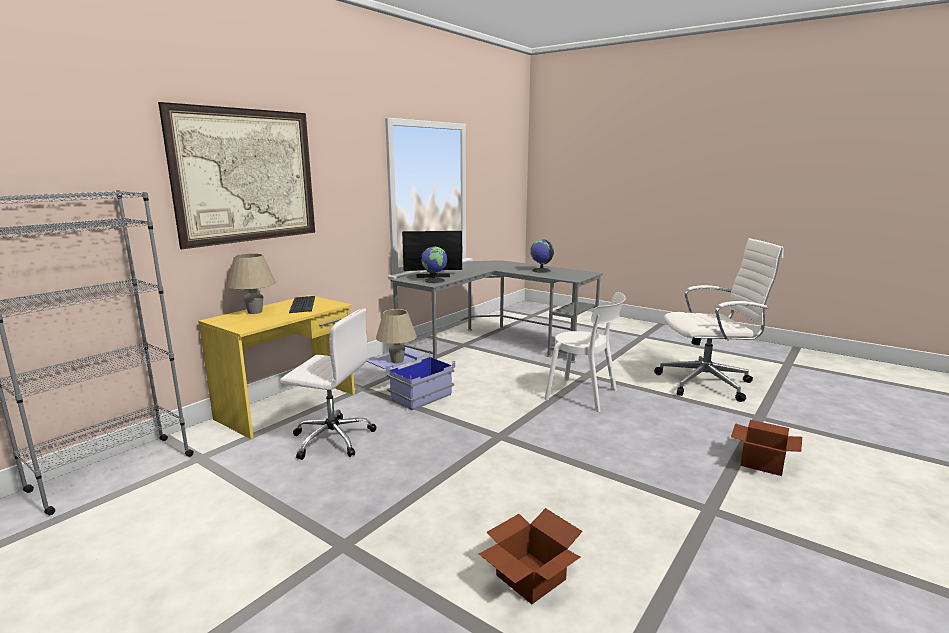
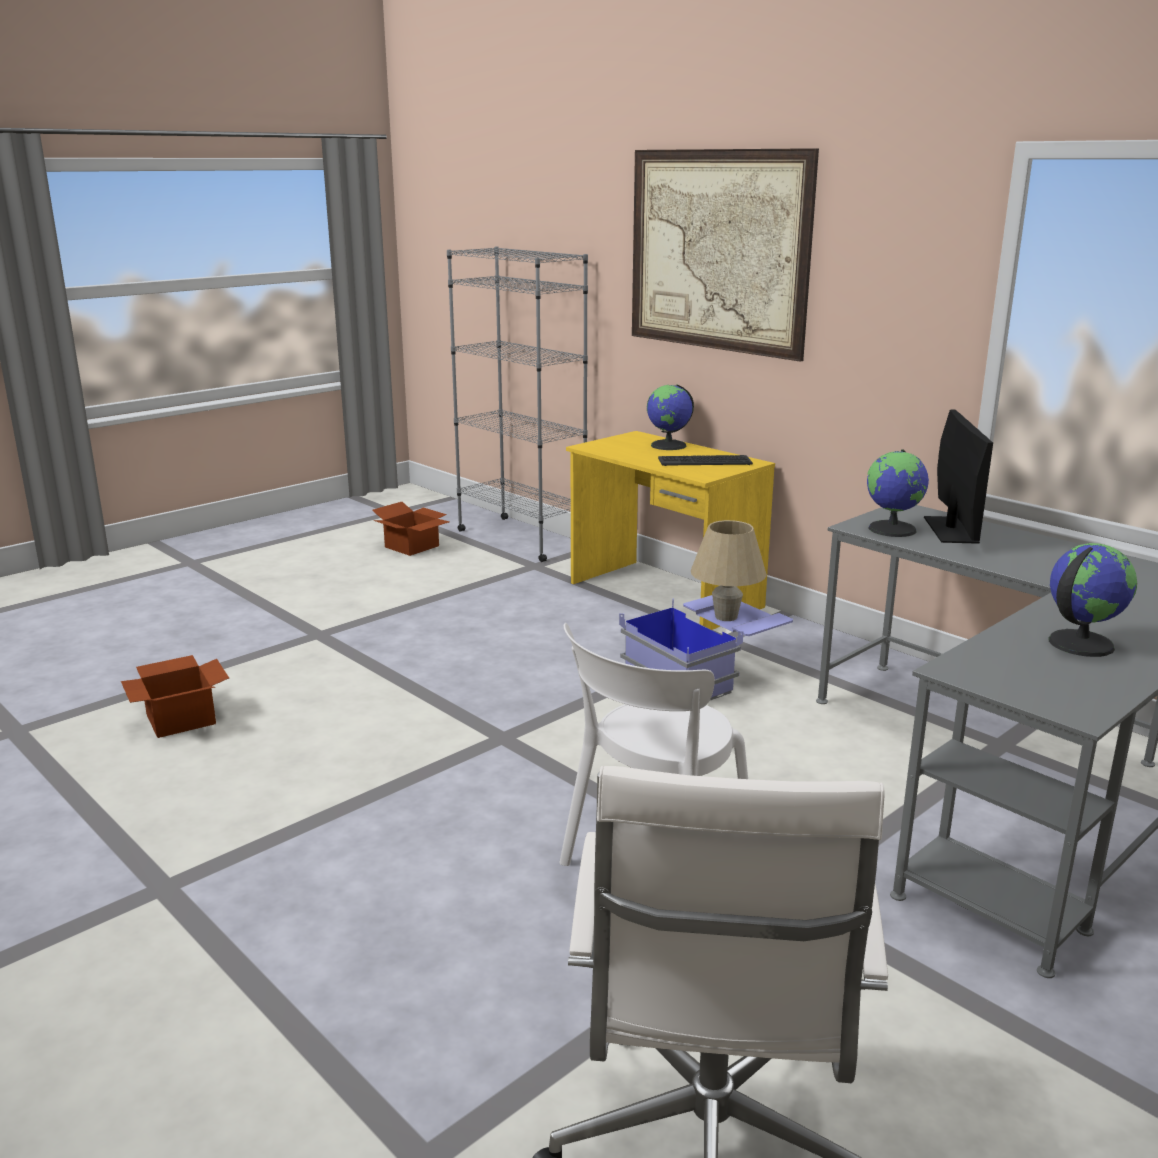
camera: 100 degrees right, 5 degrees up
(255, 312) = (669, 445): beige table lamp -> globe
(331, 438) = (551, 623): white office chair -> none
(763, 462) = (227, 1033): cardboard box -> cardboard box (412, 547)

